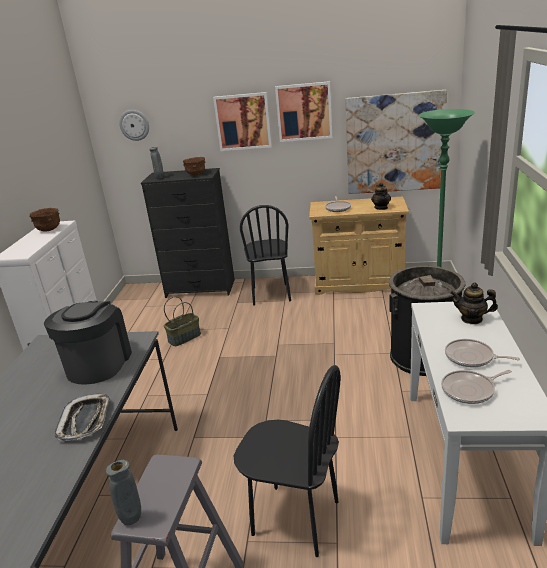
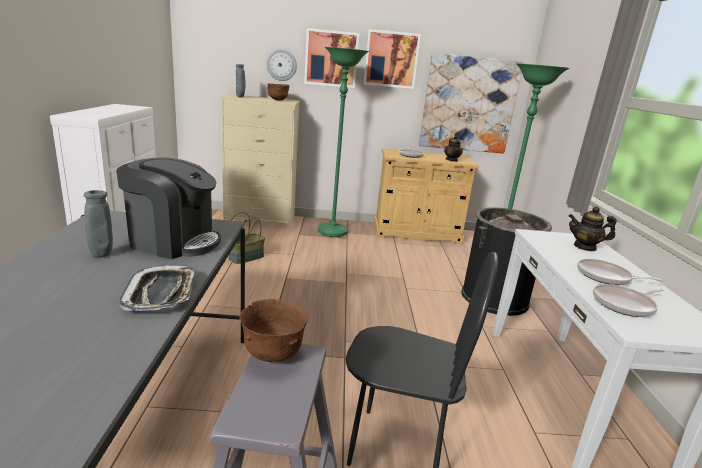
camera: 10 degrees left, 5 degrees down
(49, 230) = (122, 108): brown bowl -> brown bowl (273, 353)
(98, 364) = (174, 241): coffee machine -> coffee machine turned 105 degrees clockwise
(132, 519) = (242, 415): grey vase -> grey vase (102, 255)
(134, 125) = (221, 42): wall clock -> wall clock (281, 65)
(201, 288) = (260, 219): black dresser -> beige dresser
(271, 294) = (332, 232): black chair -> green floor lamp

